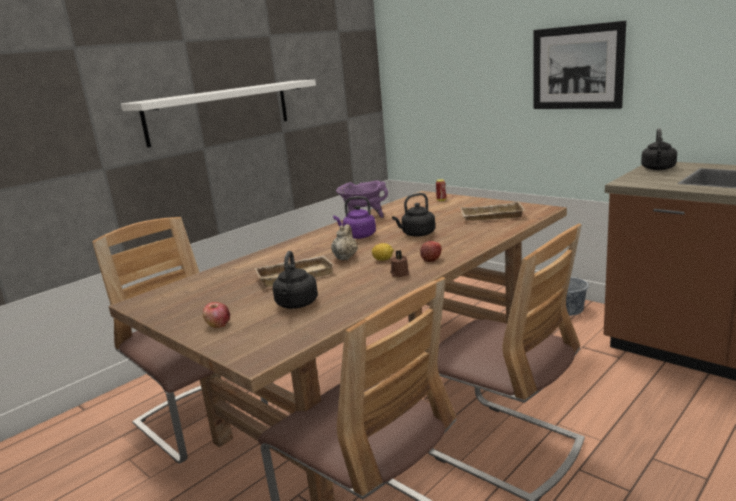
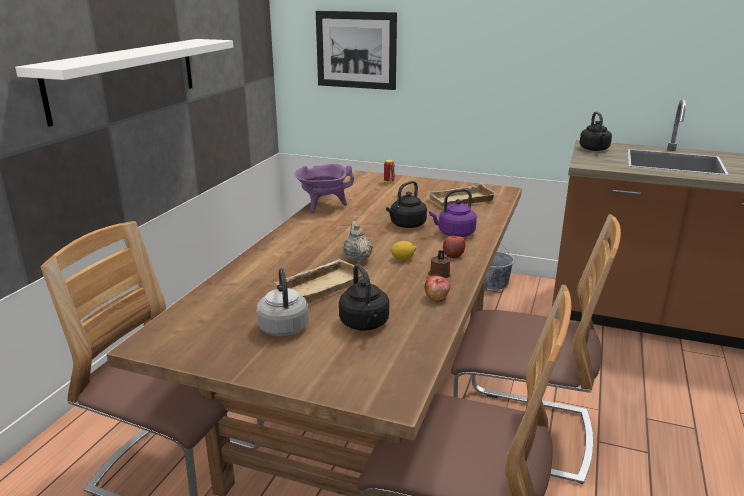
camera: 25 degrees left, 5 degrees up
(218, 324) = (296, 361): apple -> apple (437, 298)
(236, 300) = (283, 326): none -> grey kettle
(358, 236) = (342, 230): purple kettle -> purple kettle (454, 233)
(577, 67) = (508, 45): picture -> picture (356, 50)

